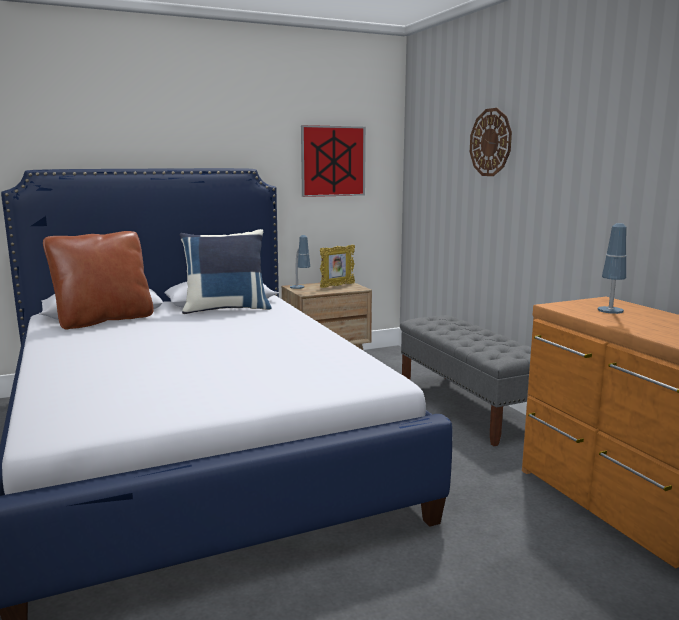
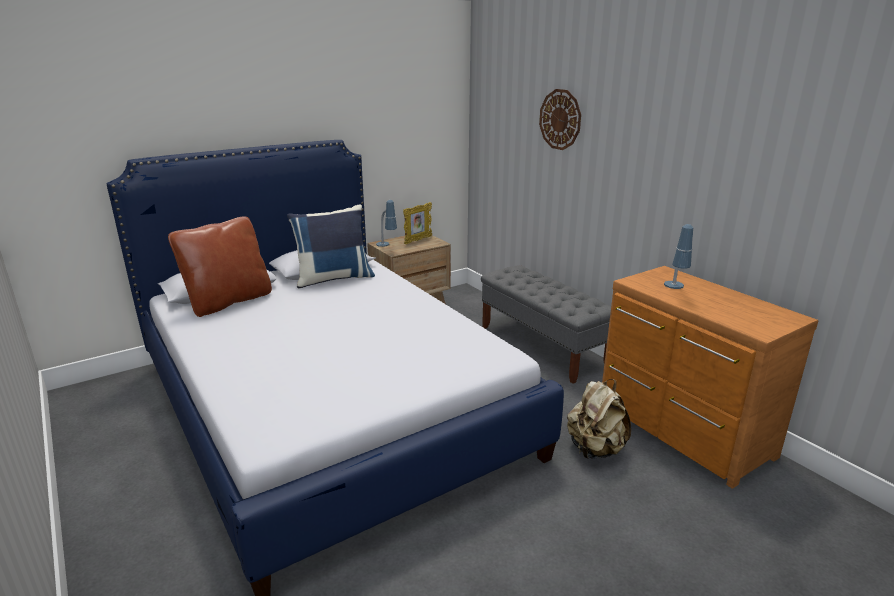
camera: 10 degrees left, 10 degrees up
(333, 161) = (408, 125): picture -> none
(502, 518) = (595, 449): none -> beige backpack

